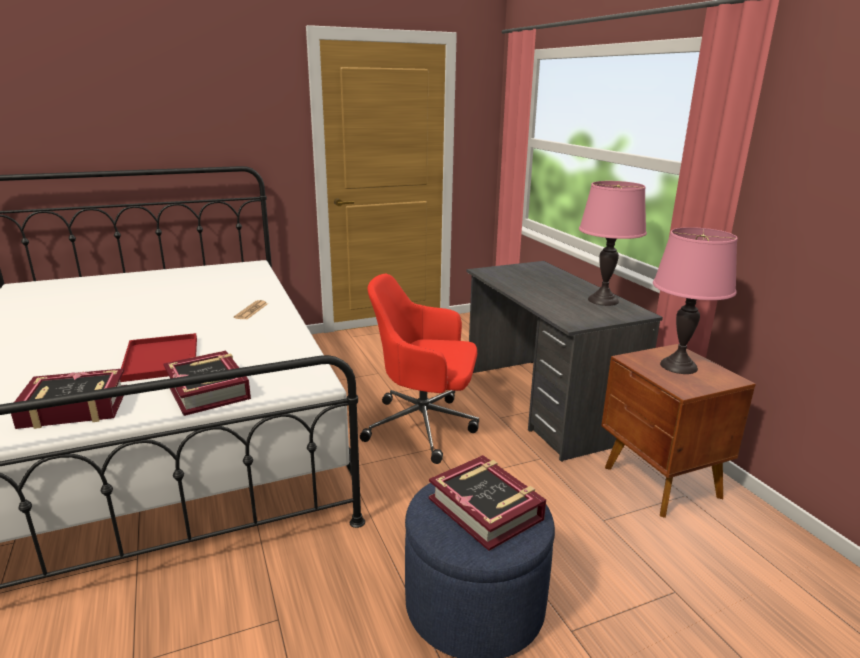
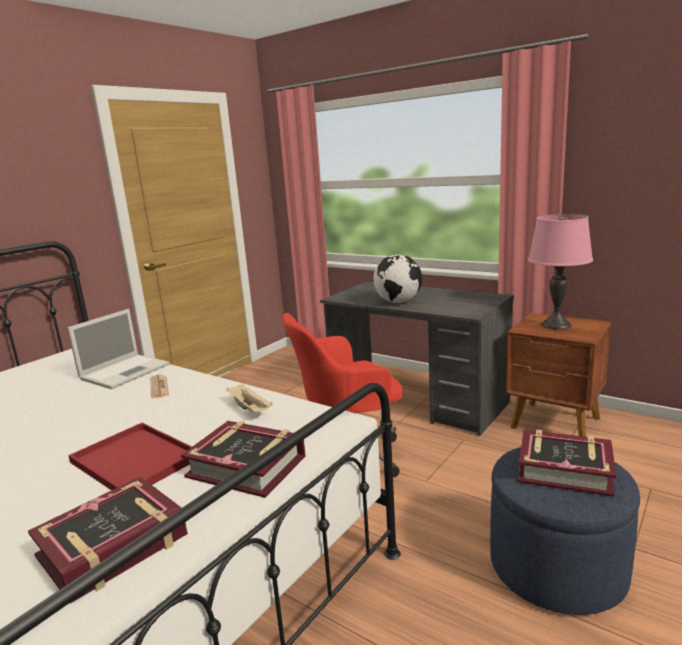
camera: 30 degrees left, 5 degrees down
(252, 291) = (126, 371): none -> laptop
(277, 349) = (250, 409): none -> beige tray
(529, 291) = (398, 302): none -> globe
(603, 300) = (459, 295): pink table lamp -> none

